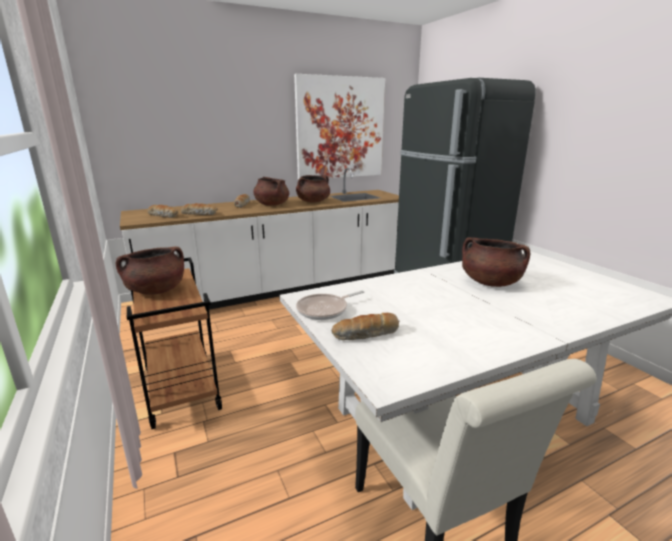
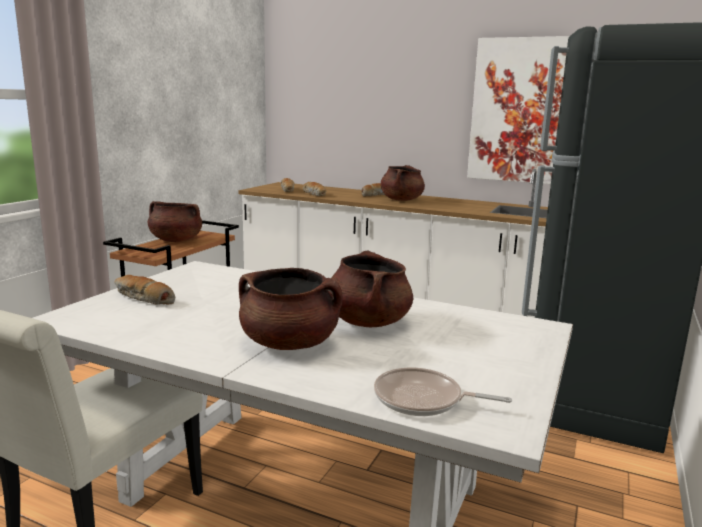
camera: 50 degrees right, 5 degrees down
(313, 201) = (454, 206): brown cooking pot -> brown cooking pot (289, 343)
(325, 310) = (180, 278): frying pan -> frying pan (423, 400)

